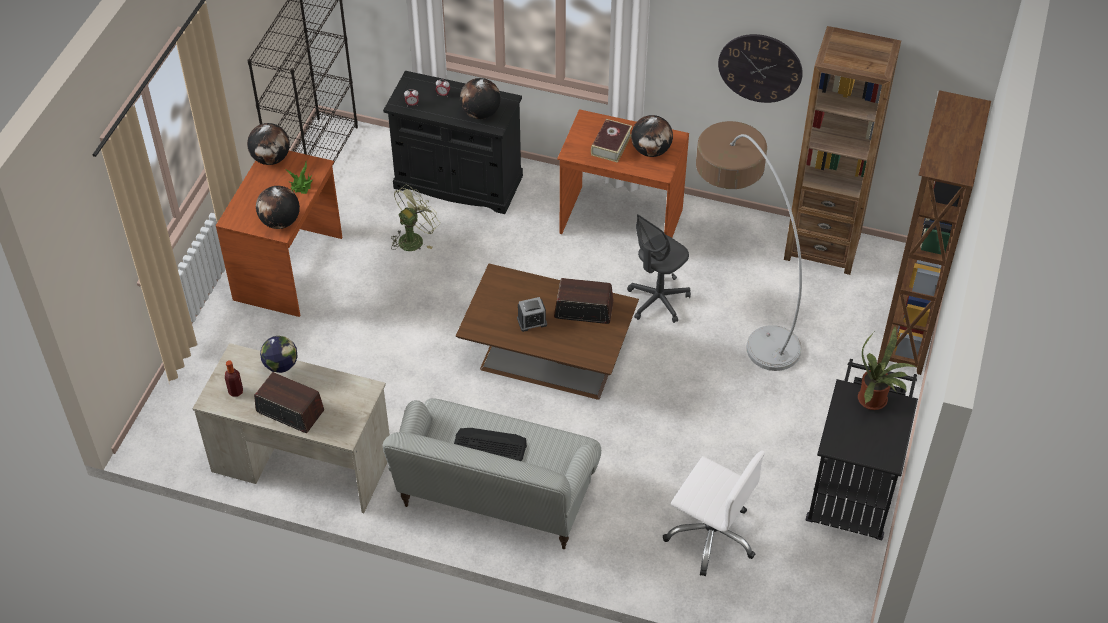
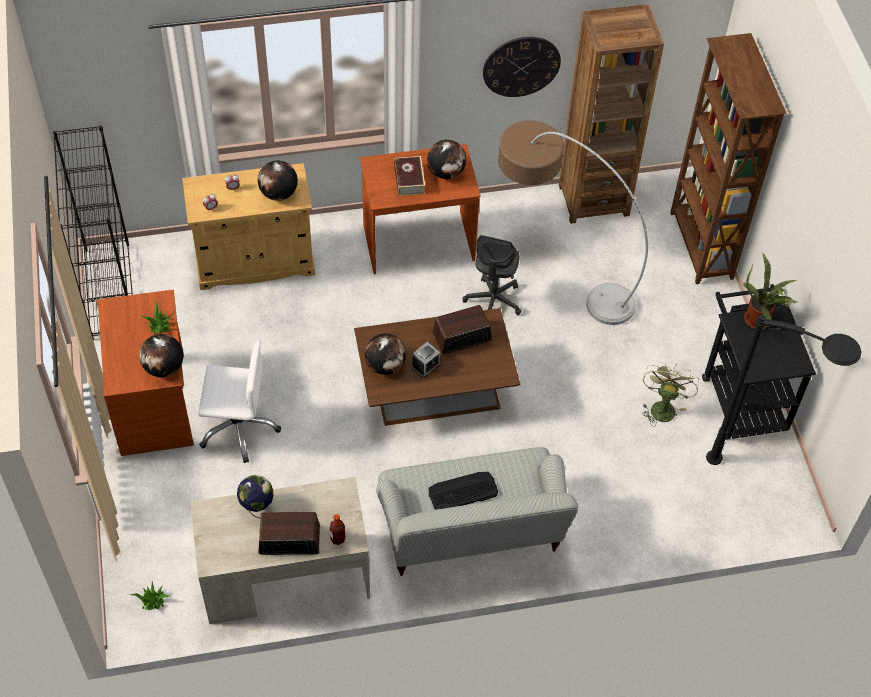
camera: 30 degrees left, 5 degrees up
(178, 430) = (152, 600): none -> potted plant
(236, 391) = (227, 544): bottle -> bottle (338, 539)
(271, 159) = (113, 310): globe -> globe (385, 365)
(414, 238) = (249, 329): green fan -> green fan (662, 406)
(458, 182) = (255, 262): black cabinet -> beige cabinet
(711, 536) = (661, 485): white office chair -> white office chair (238, 427)
(819, 576) = (761, 481): none -> black floor lamp

